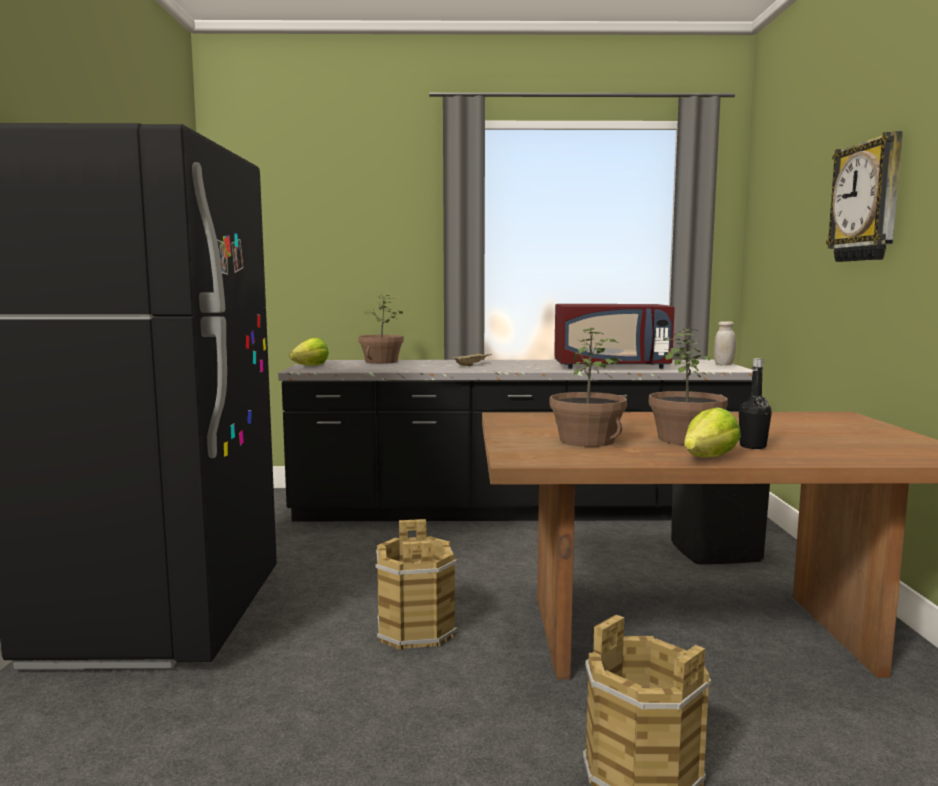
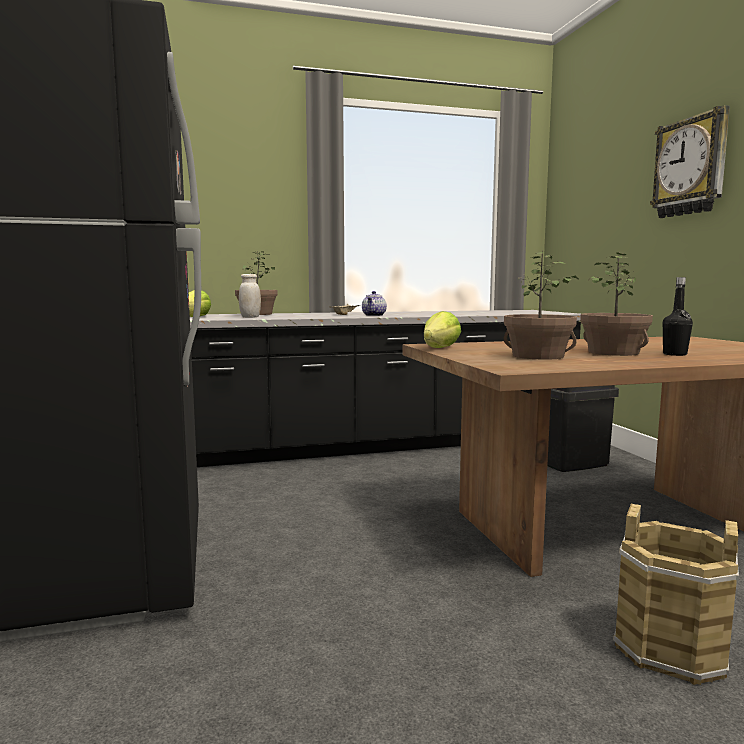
camera: 15 degrees left, 0 degrees up
(416, 630) = (372, 550): brown bucket -> none
(498, 368) = (374, 315): none -> teapot
(611, 366) = (465, 313): red microwave -> none
(708, 458) = (662, 361): lettuce -> lettuce (439, 348)
(724, 365) = (547, 311): white jar -> white jar (250, 317)

